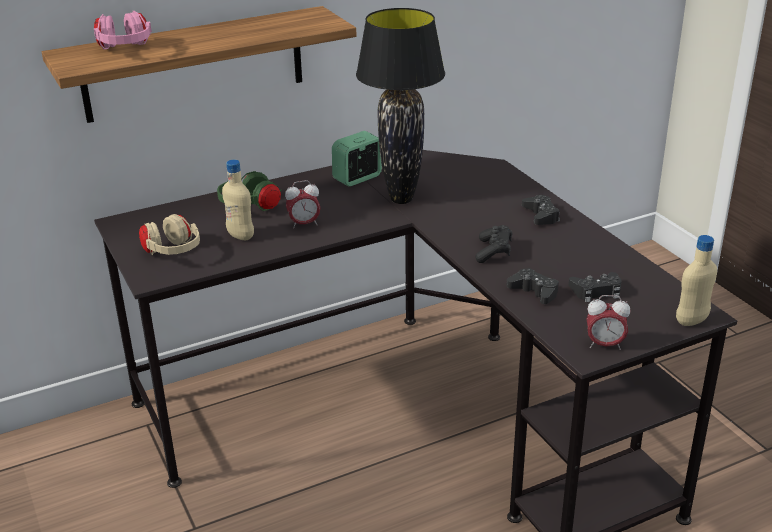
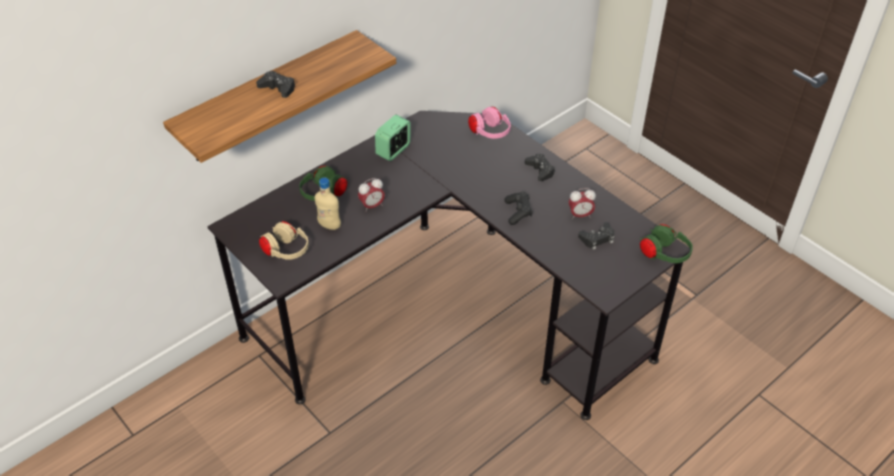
camera: 15 degrees left, 15 degrees up
(125, 51) = (232, 113): pink headphones -> pink headphones (489, 133)
(402, 199) = (435, 169): black table lamp -> none
(534, 292) = (556, 246): black game controller -> black game controller (278, 88)
(604, 345) = (614, 286): alarm clock -> alarm clock (580, 215)
(691, 321) = (664, 255): beige bottle -> green headphones

